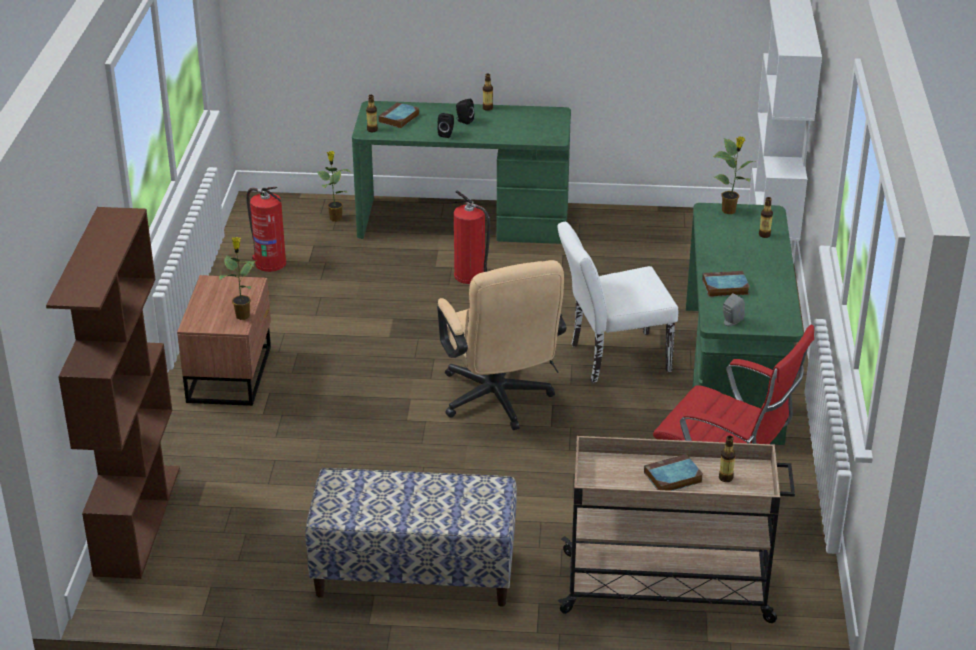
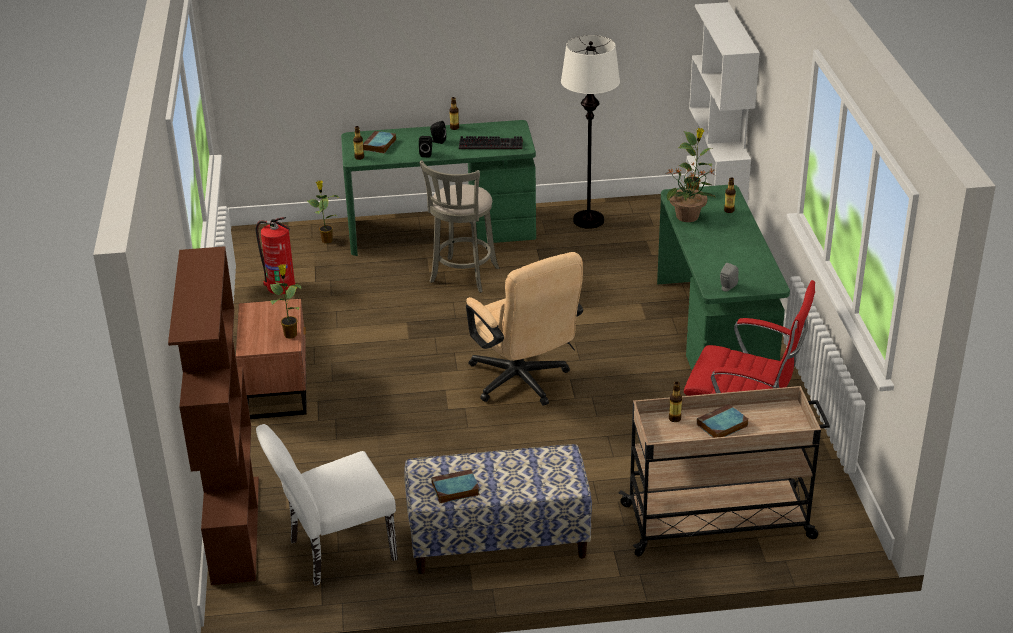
camera: 10 degrees left, 0 degrees up
(470, 276) = (463, 277): fire extinguisher -> grey stool
(522, 131) = (492, 144): none -> keyboard
(612, 358) = (608, 333): white chair -> white chair (334, 552)
(631, 229) = (588, 220): none -> white floor lamp
(715, 236) = (688, 216): none -> potted plant
(724, 287) = (711, 259): book -> book (454, 490)
(725, 478) = (766, 420): bottle -> bottle (674, 418)

